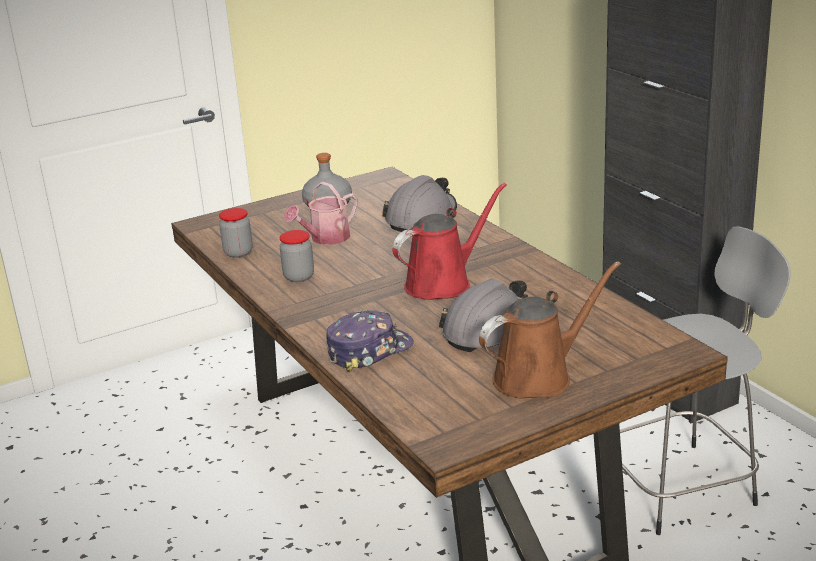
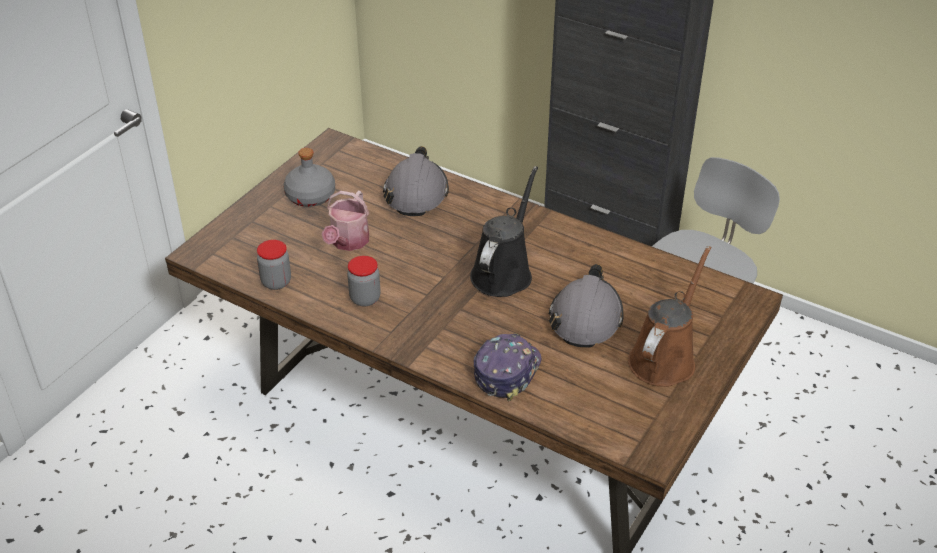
camera: 30 degrees left, 15 degrees up
(443, 283) = (503, 272): red watering can -> black watering can

